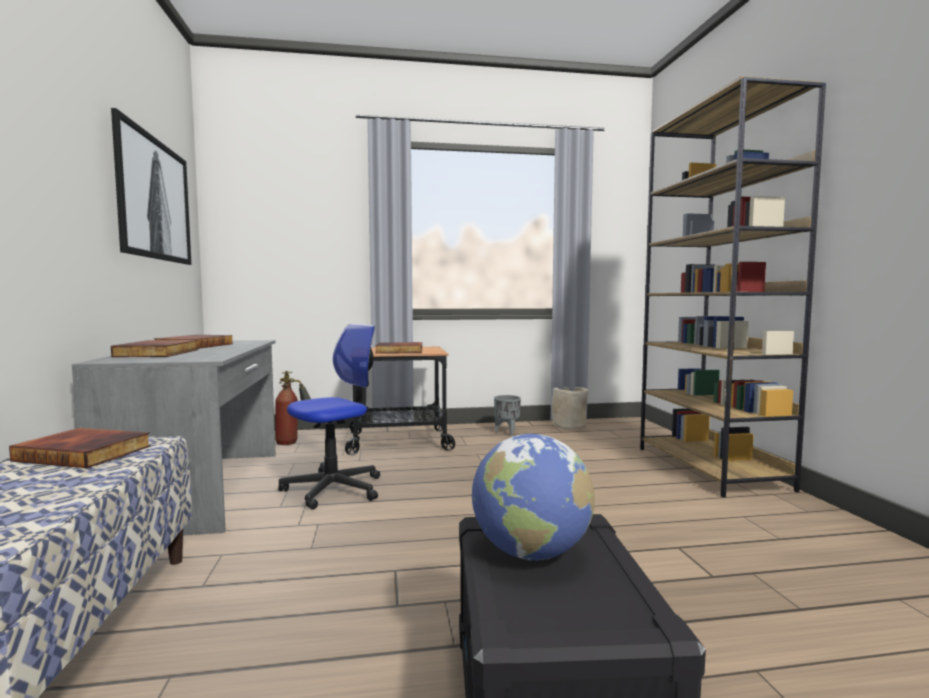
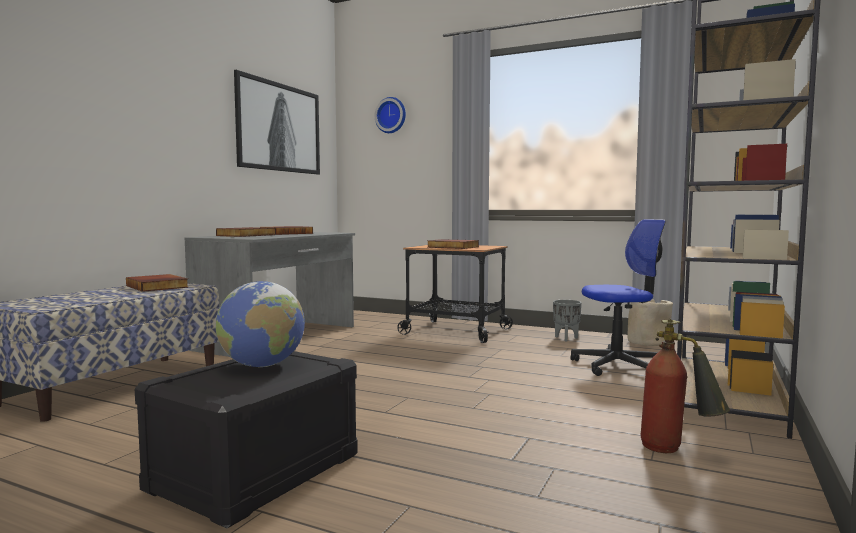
camera: 35 degrees right, 0 degrees up
(282, 198) = (391, 115): none -> wall clock
(295, 443) = (380, 321): fire extinguisher -> fire extinguisher (677, 451)
(334, 489) = (351, 351): office chair -> office chair (618, 366)

